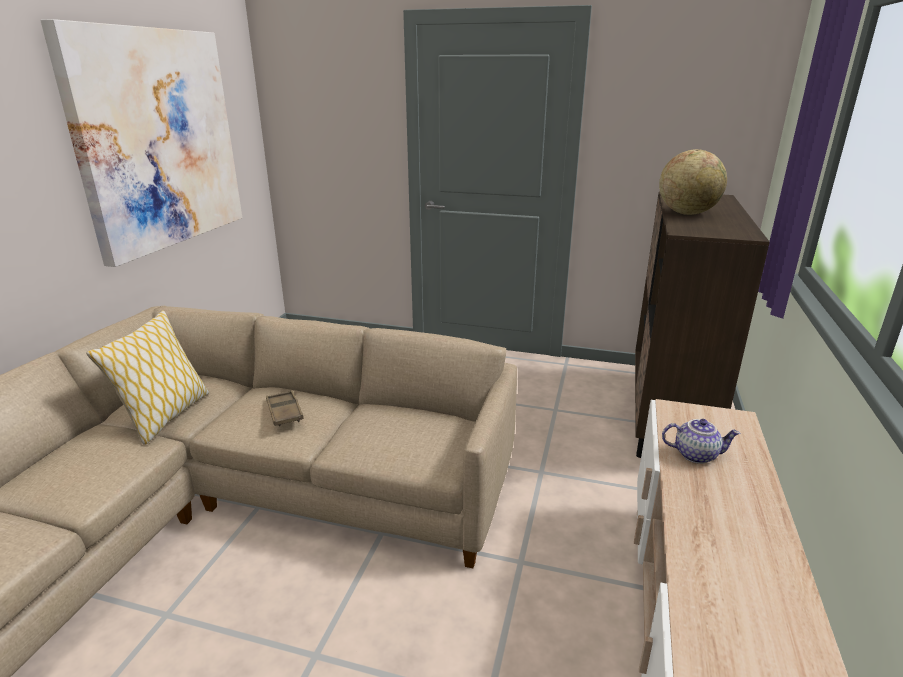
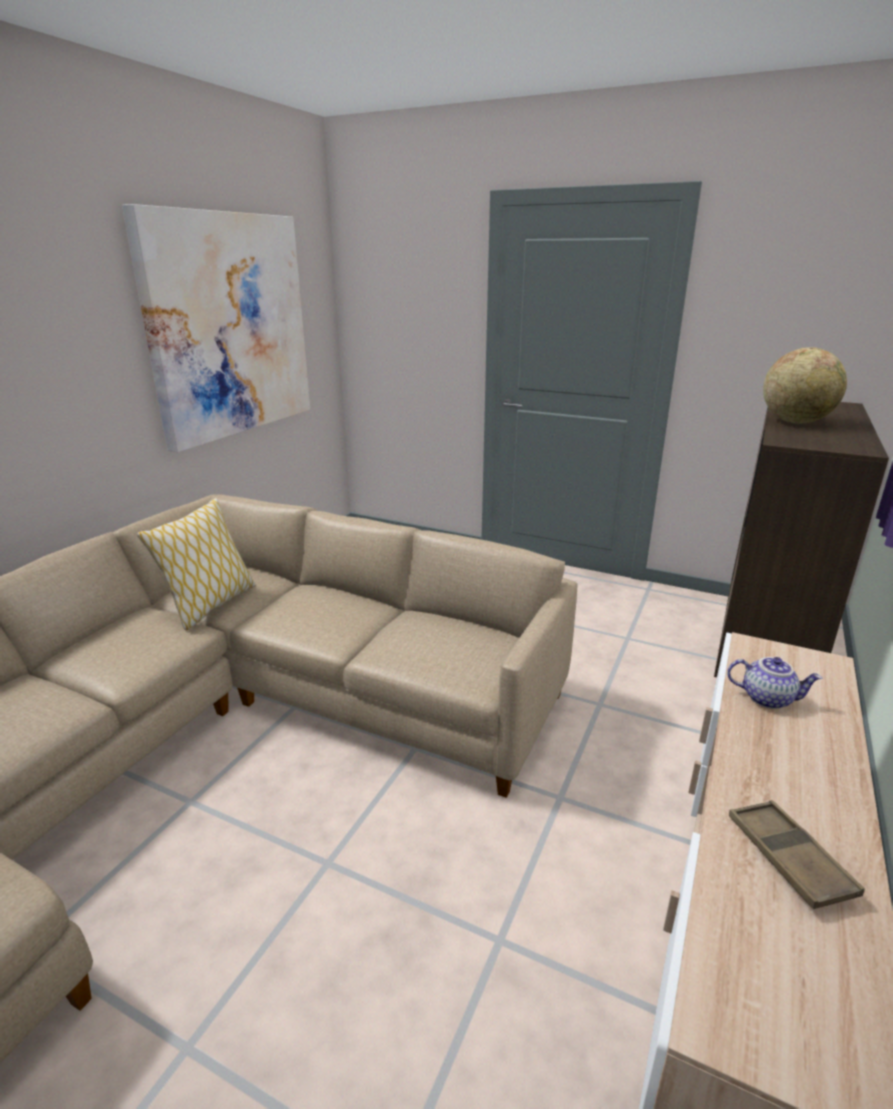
camera: 10 degrees right, 0 degrees up
(284, 412) = (325, 611): brown tray -> brown tray (788, 858)

